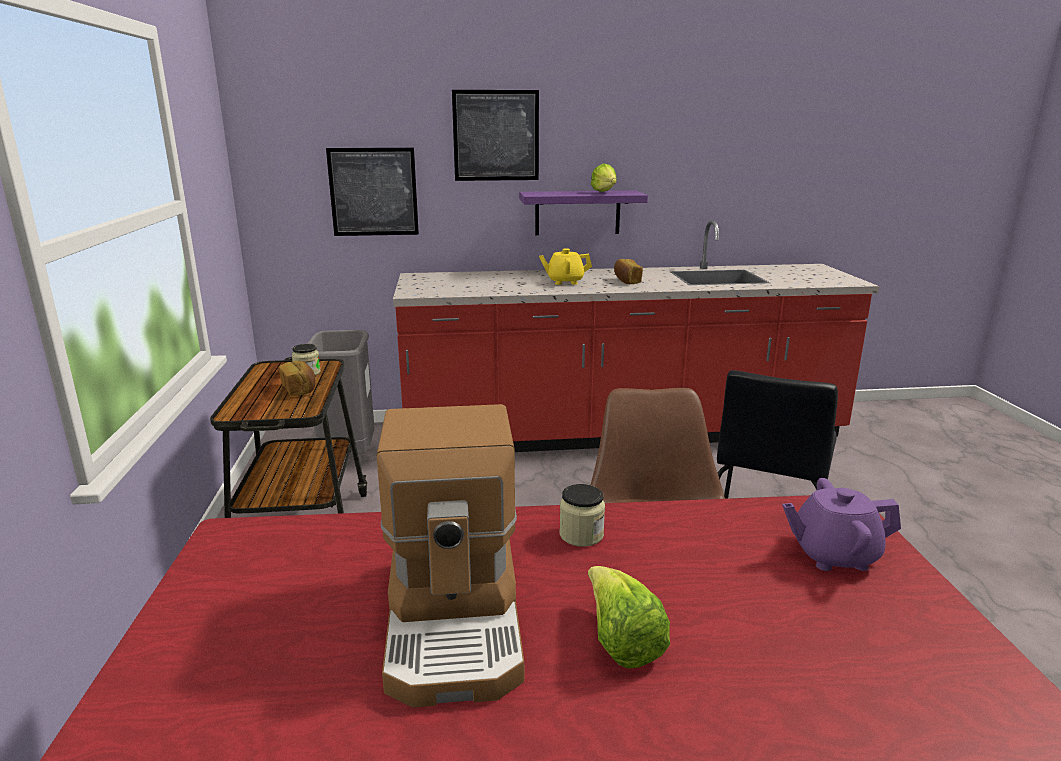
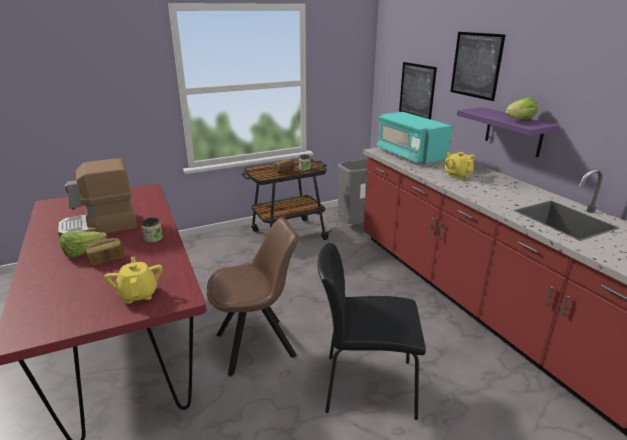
camera: 70 degrees right, 5 degrees up
(459, 285) = (409, 155): none -> turquoise microwave
(626, 281) = (490, 190): bread -> bread (106, 259)
(833, 555) = (138, 294): purple teapot -> yellow teapot

